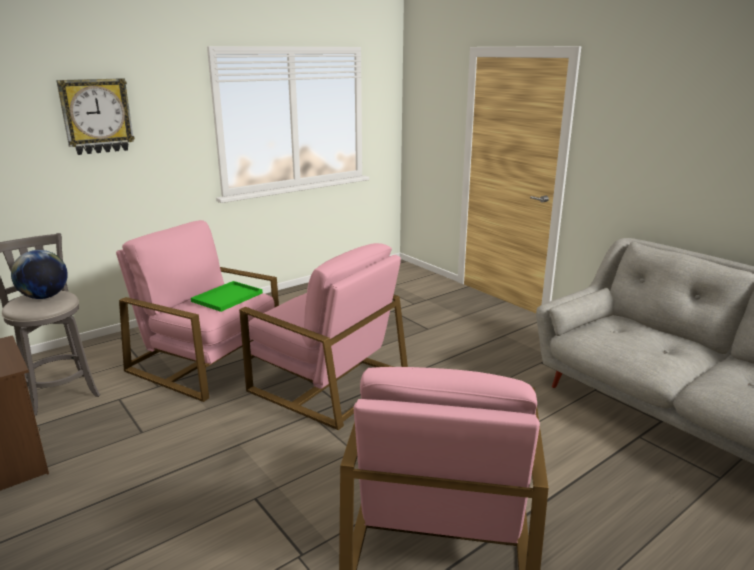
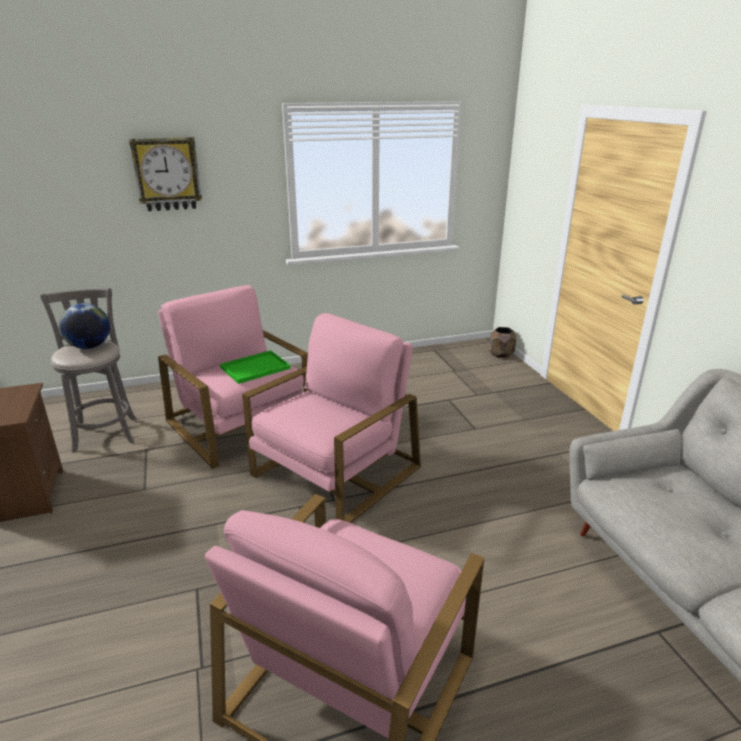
camera: 20 degrees right, 5 degrees up
(327, 382) = (335, 472): pink armchair -> pink armchair turned 105 degrees counterclockwise
(416, 271) = (501, 354): none -> brown planter

